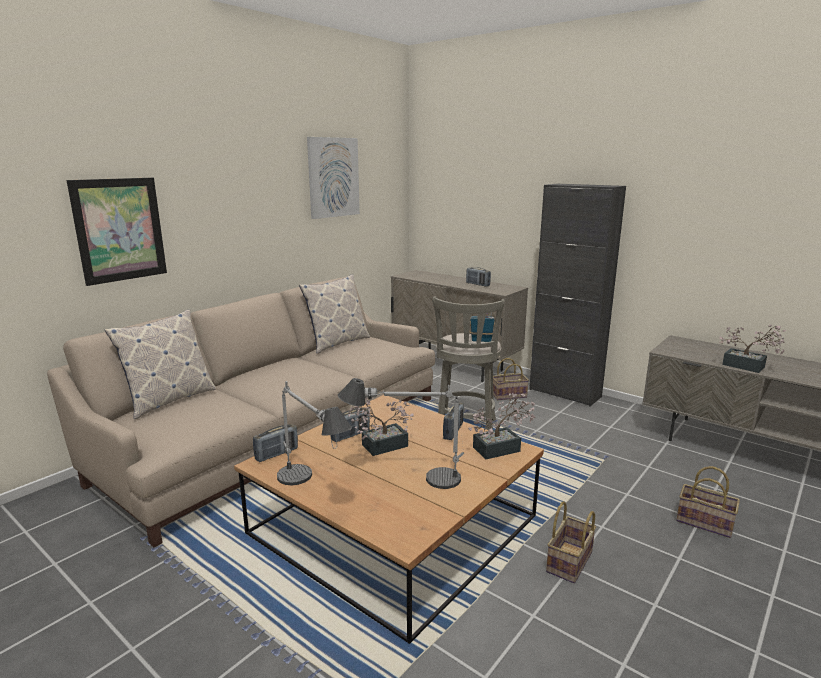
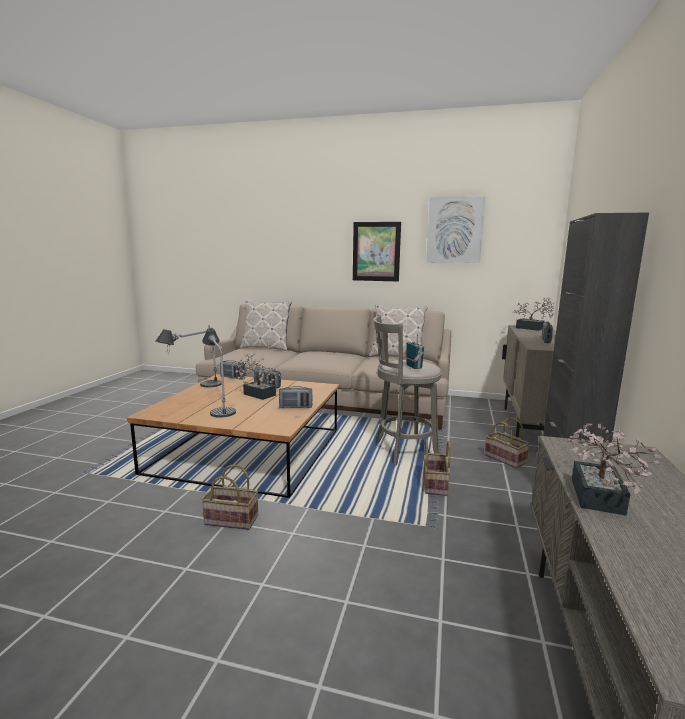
camera: 65 degrees right, 5 degrees down
(119, 230) = (287, 254): picture -> picture (376, 251)
(501, 448) = (279, 423): potted plant -> potted plant (532, 328)
(706, 522) = (343, 607): basket -> basket (435, 485)

